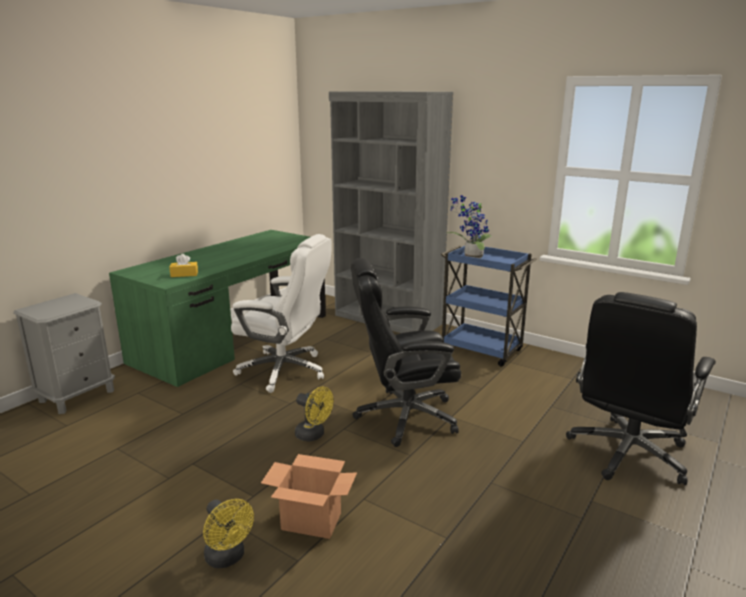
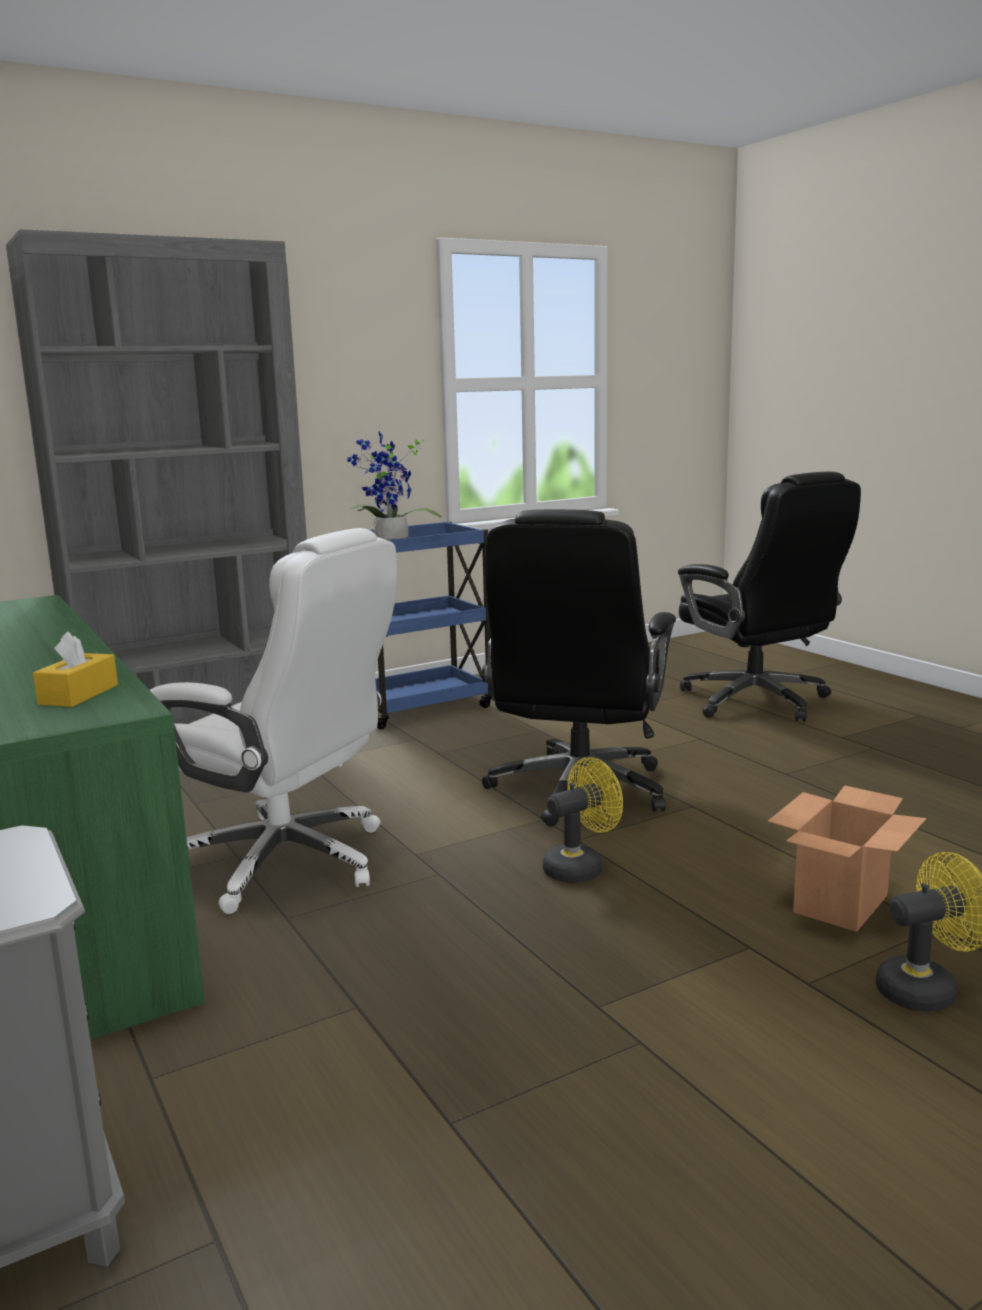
camera: 65 degrees left, 5 degrees down
(285, 370) = (288, 861): white office chair -> white office chair turned 75 degrees clockwise

